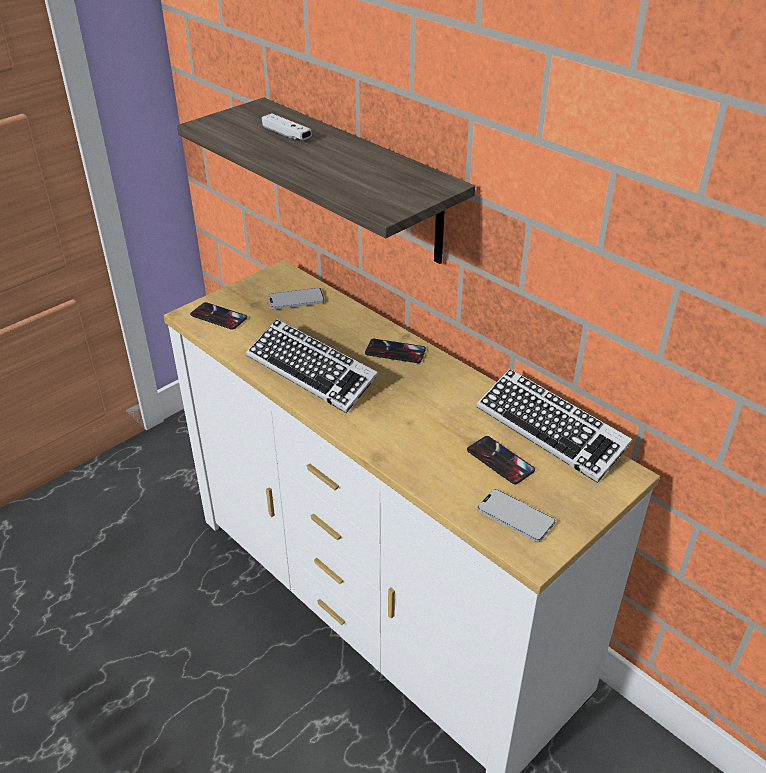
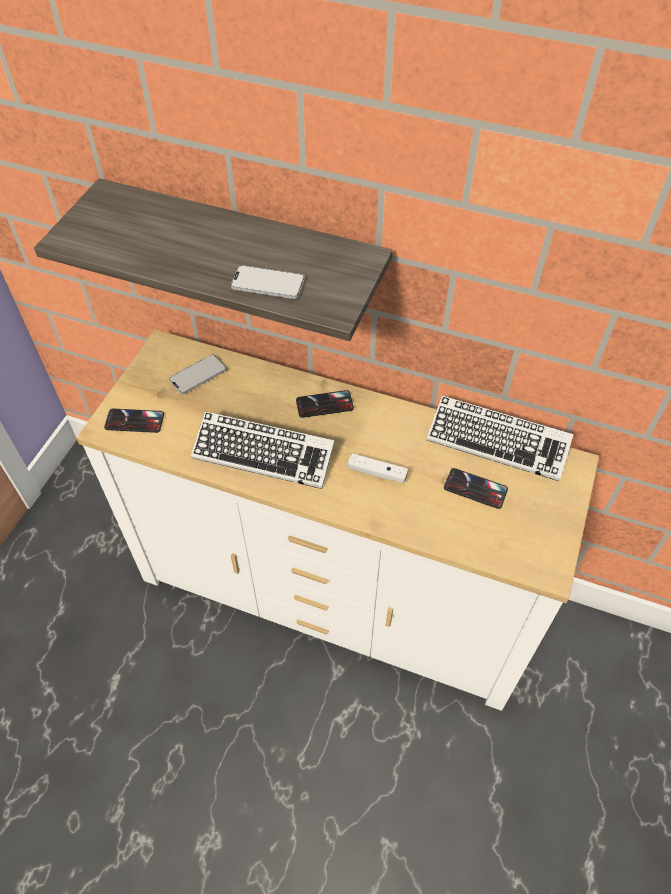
camera: 25 degrees left, 15 degrees up
(286, 134) = (165, 230): white game controller -> white game controller (377, 473)
(515, 516) = (517, 540): phone -> phone (268, 283)

